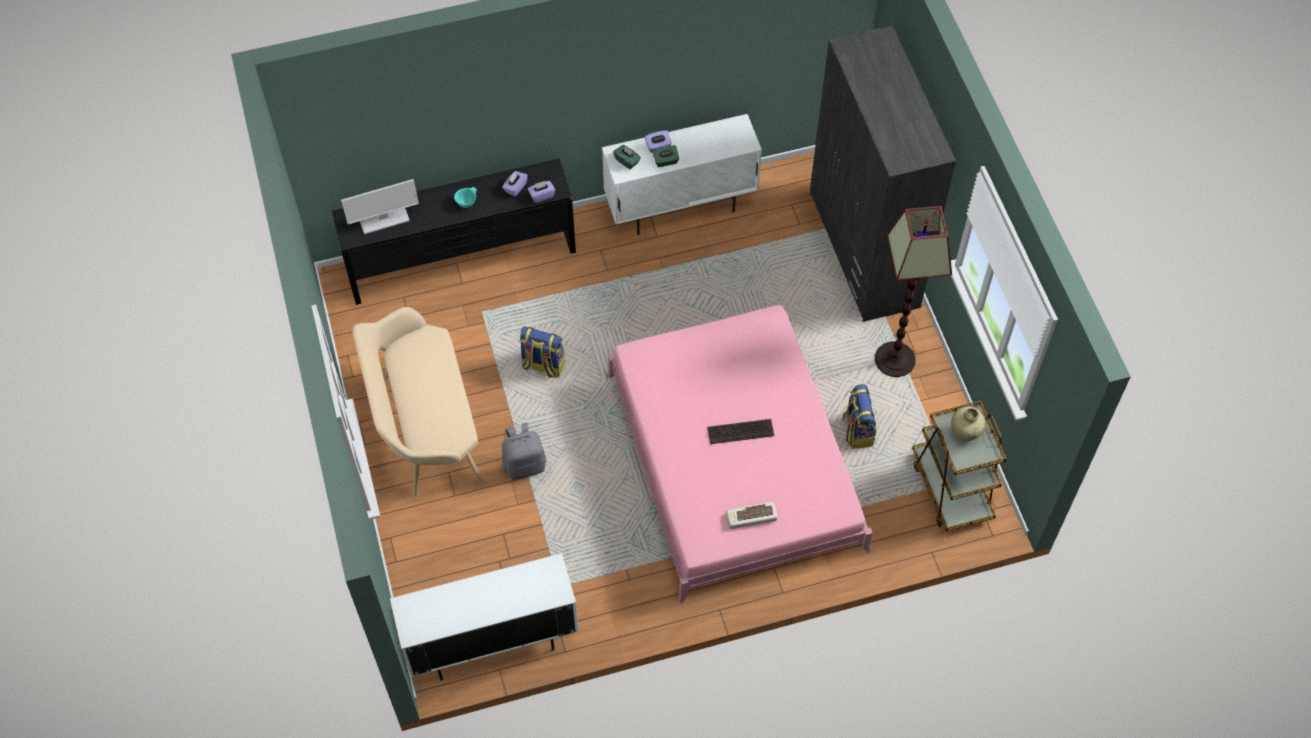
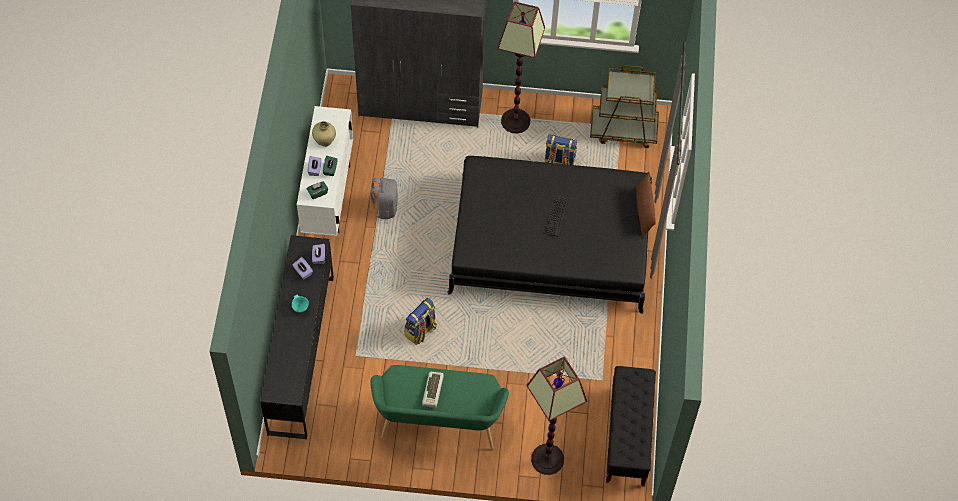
camera: 70 degrees left, 0 degrees up
(383, 219) = (286, 368): monitor -> none
(423, 562) = (547, 459): none -> floor lamp
(425, 428) = (438, 425): beige bench -> green bench
(491, 644) = (628, 436): white cabinet -> black bench
(524, 465) = (497, 370): grey backpack -> grey backpack (384, 207)
(734, 460) = (550, 242): pink bed -> black bed
(751, 518) = (624, 233): keyboard -> keyboard (433, 391)
(798, 532) = (644, 212): none -> brown pillow
(964, 433) = (626, 87): beige vase -> beige vase (324, 141)

